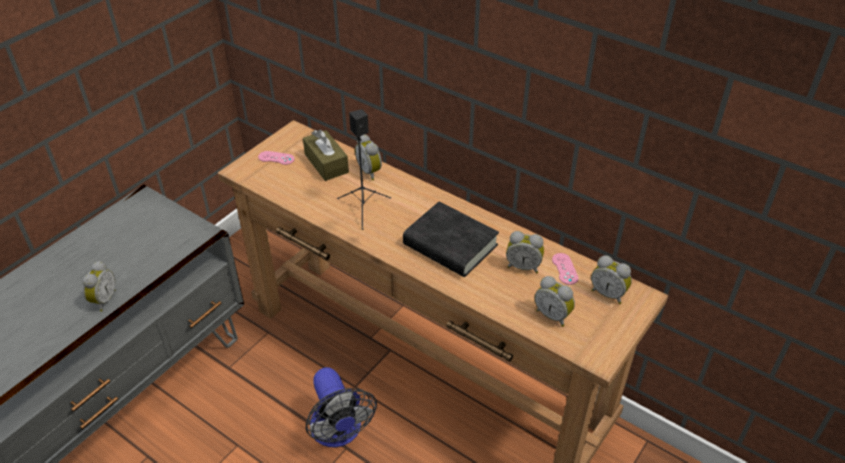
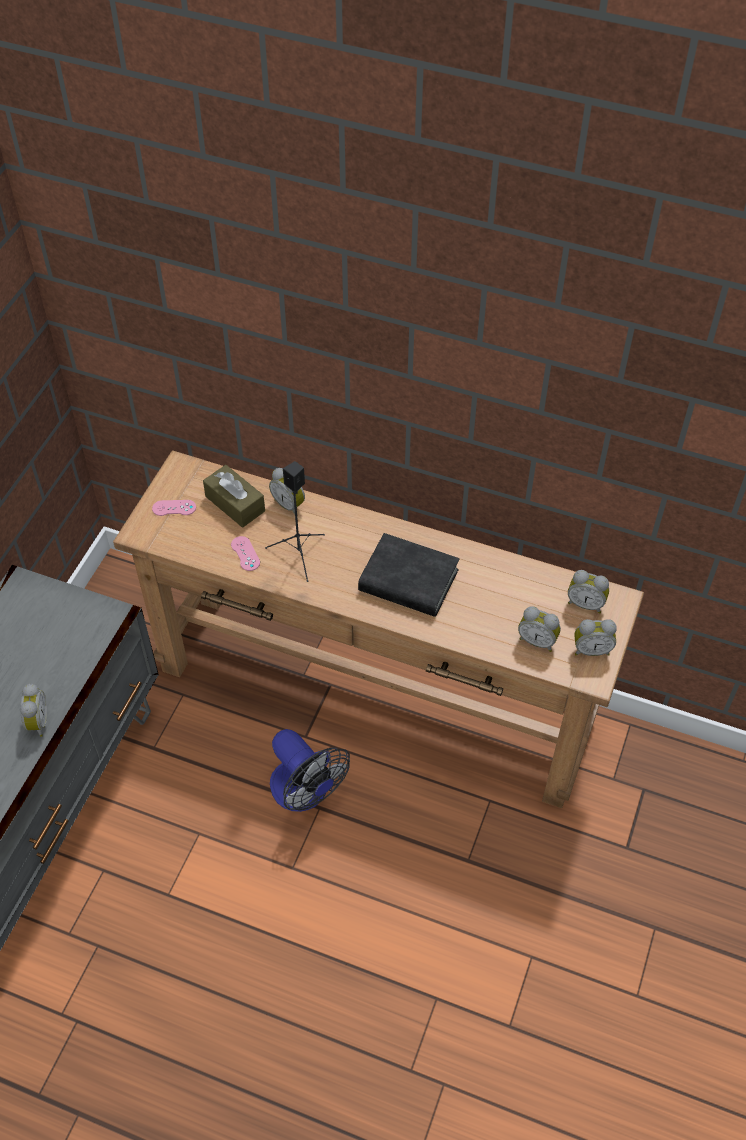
camera: 15 degrees left, 10 degrees up
(523, 266) = (492, 590): alarm clock -> alarm clock (591, 649)
(564, 269) = (535, 584): pink game controller -> pink game controller (245, 553)

